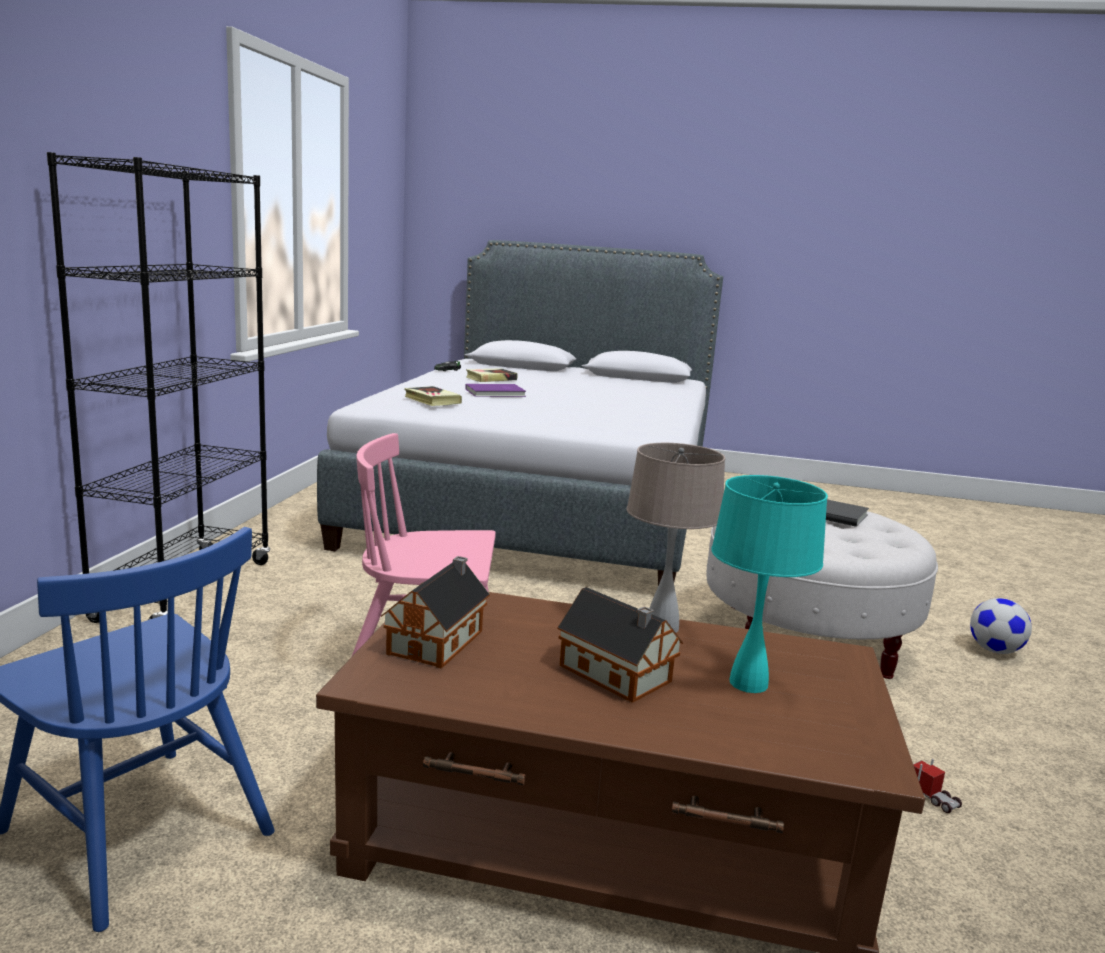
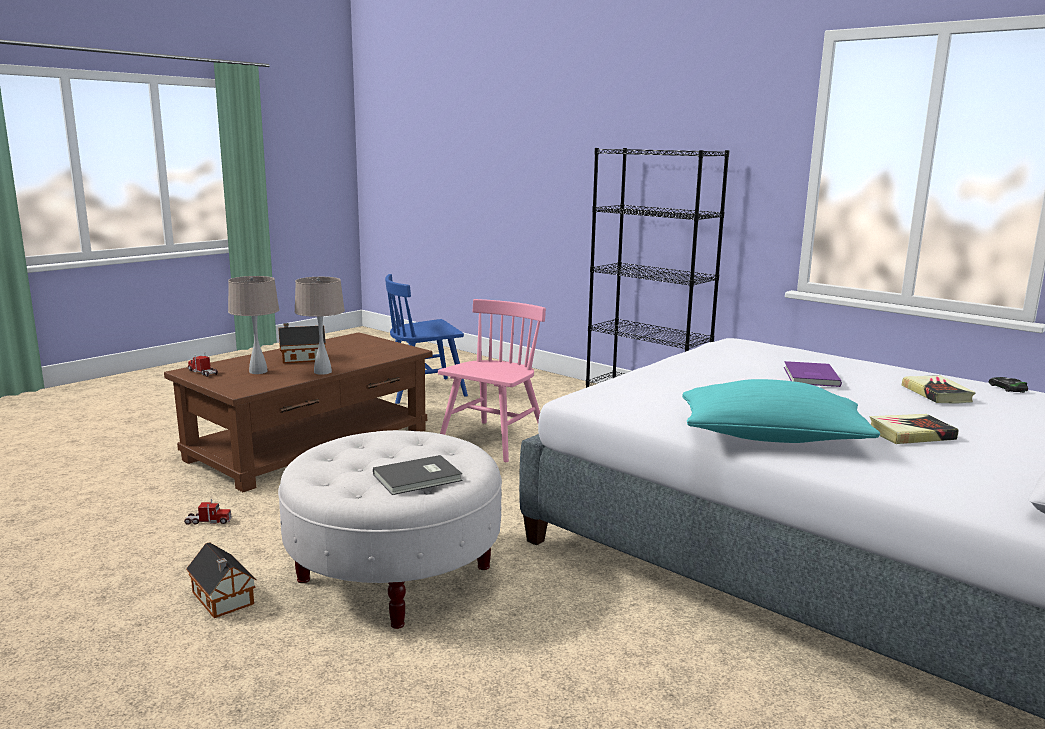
camera: 120 degrees right, 0 degrees up
(432, 400) = (753, 353): book -> book (910, 434)
(439, 641) = (370, 345): toy house -> toy house (223, 599)
(657, 406) = (772, 439): none -> turquoise pillow
(748, 683) = (258, 371): turquoise table lamp -> beige table lamp
(847, 740) = (203, 372): none -> toy truck
(995, 650) = (245, 679): football -> none

